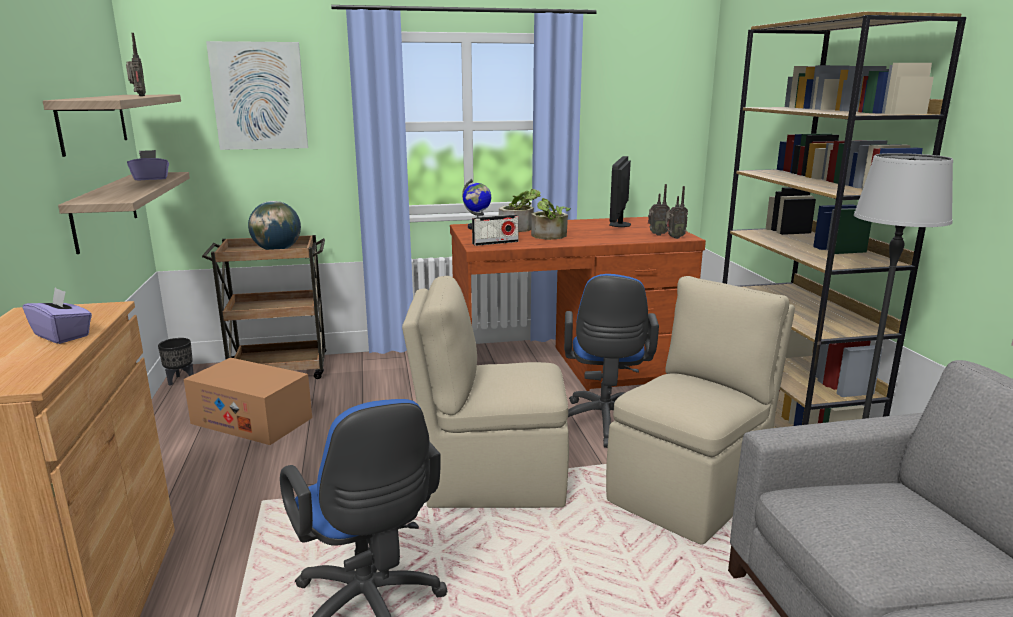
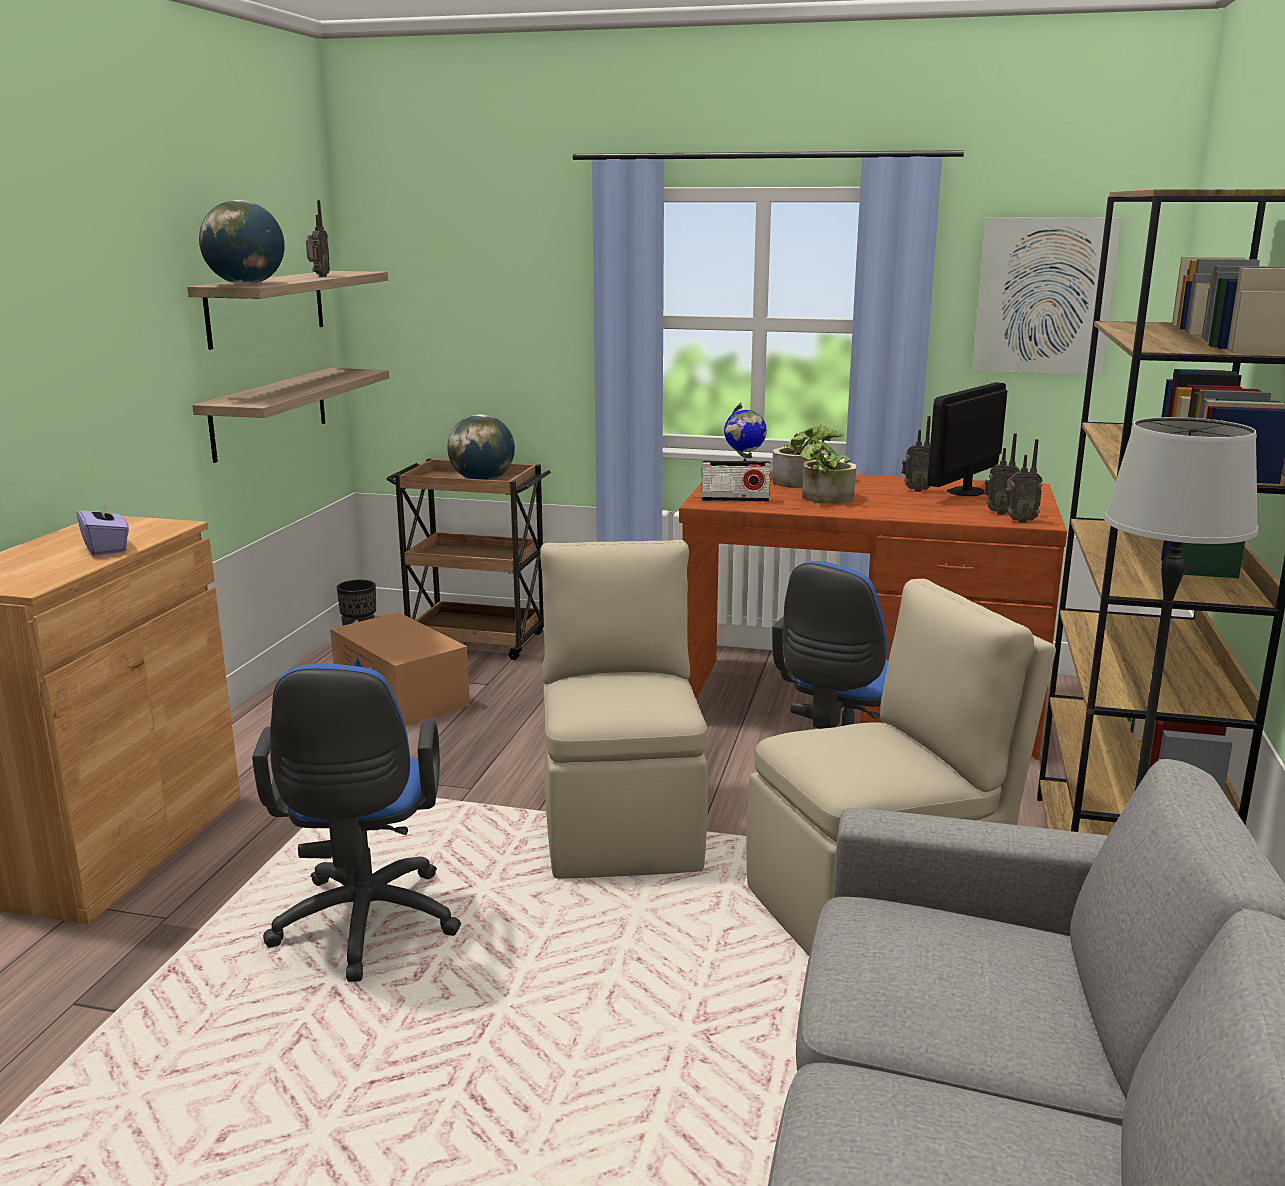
camera: 25 degrees right, 0 degrees up
(98, 98) = (247, 284): none -> globe
(151, 178) = (332, 377): purple tissue box -> none
(259, 96) = (484, 274): picture -> picture (1044, 296)
(491, 479) = (622, 824): beige chair -> beige chair turned 60 degrees clockwise
(592, 226) = (916, 490): none -> radio

